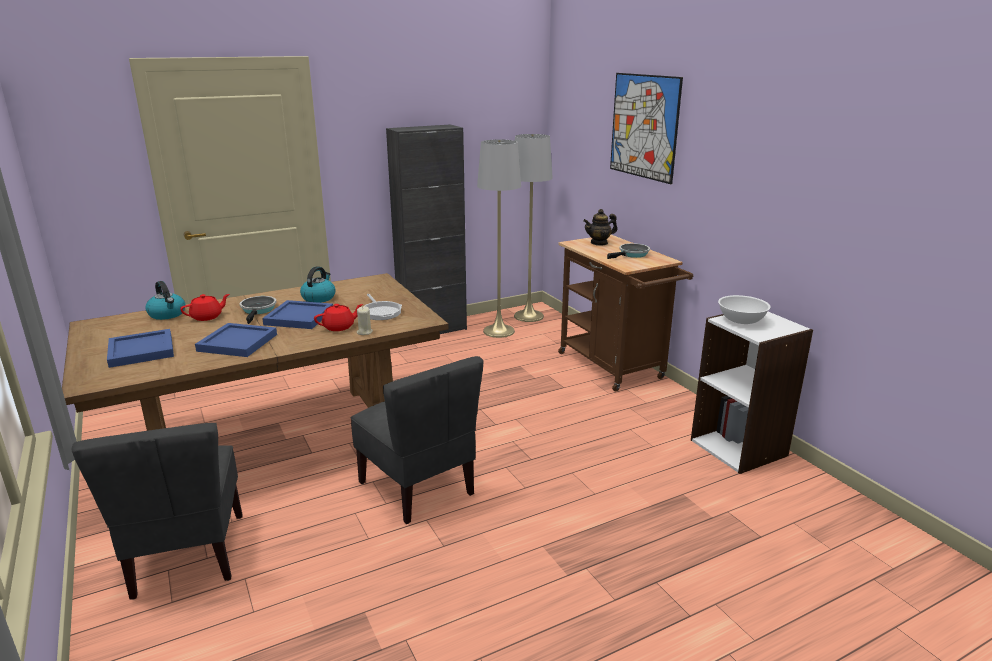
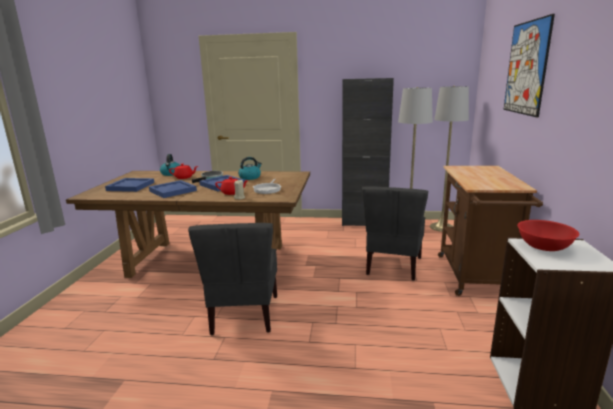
camera: 35 degrees right, 5 degrees down
(187, 556) = (99, 307): grey chair -> grey chair (393, 266)
(599, 243) = (477, 169): teapot -> none
(632, 254) = (494, 179): frying pan -> none
(741, 320) = (543, 247): white bowl -> red bowl

